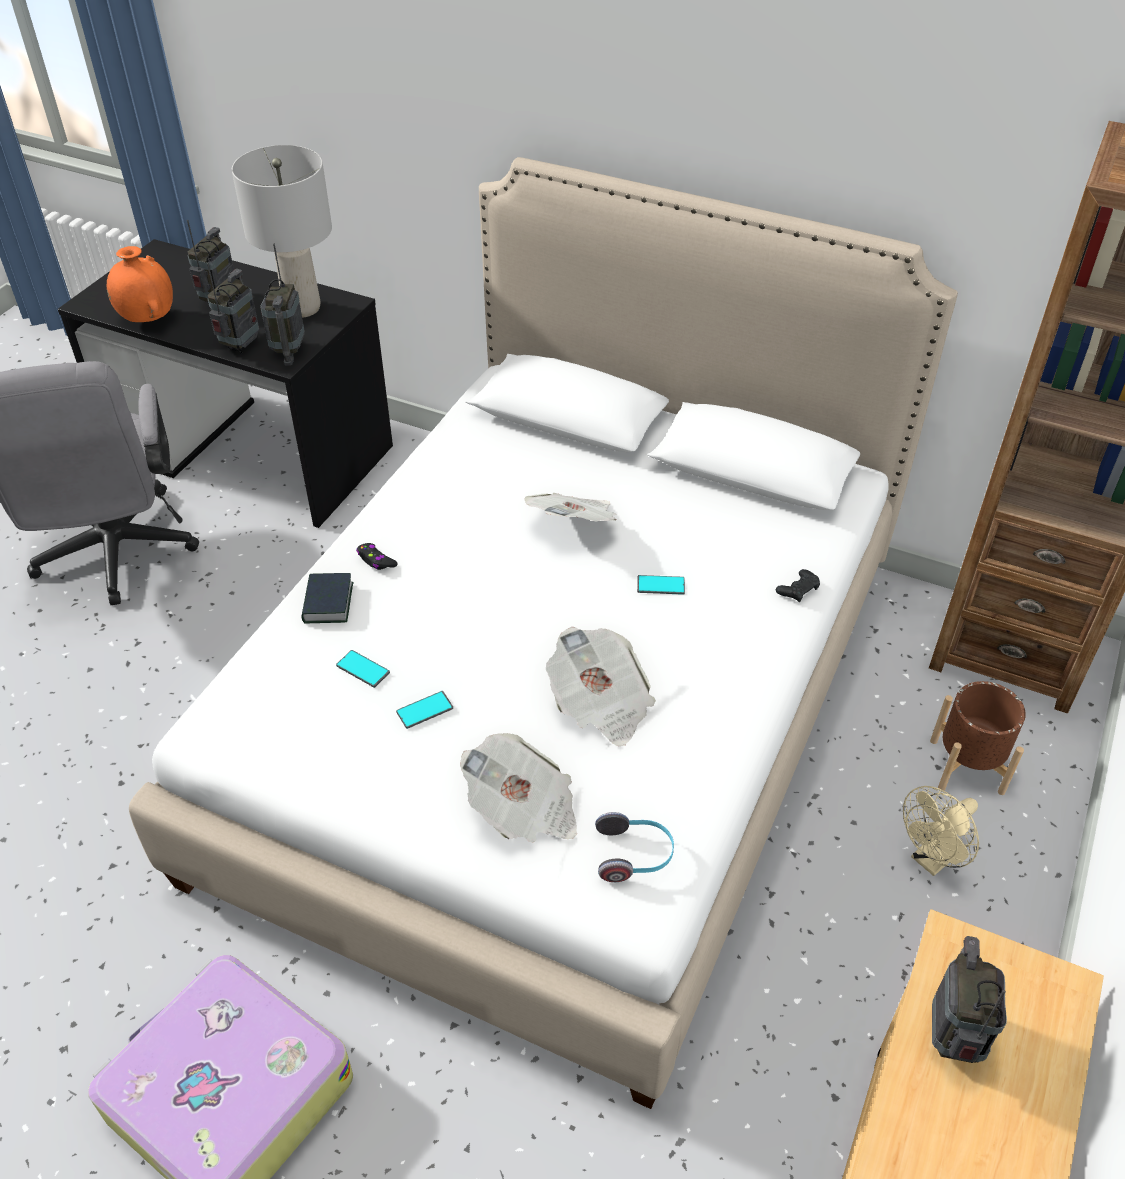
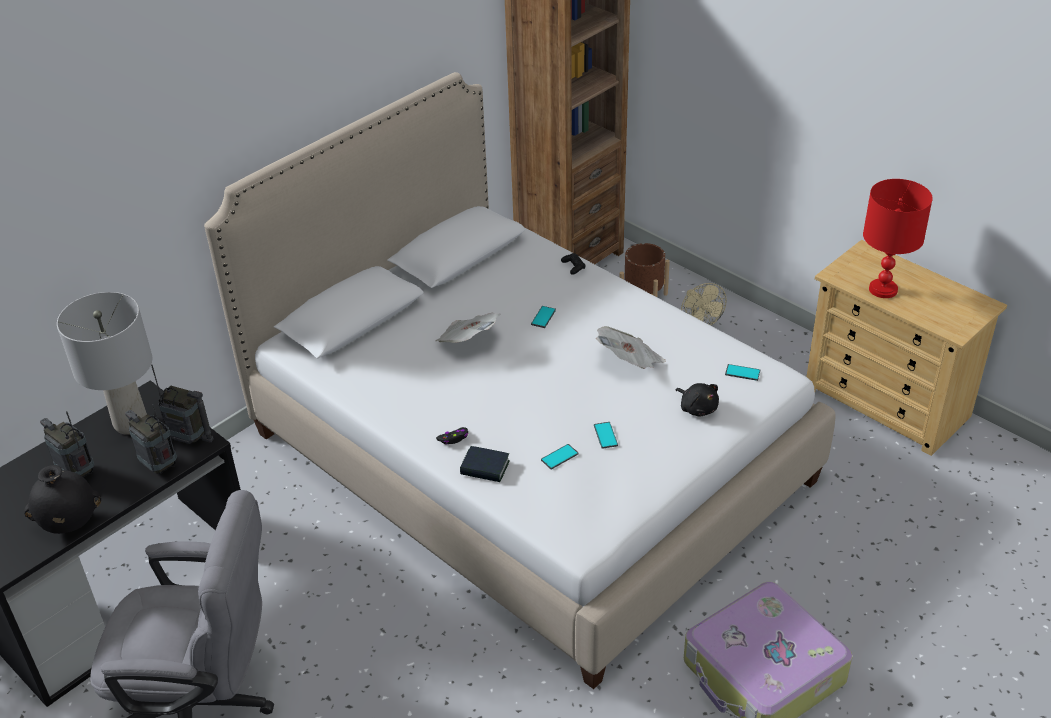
camera: 70 degrees left, 5 degrees down
(148, 320) = (69, 525): orange vase -> black vase
(523, 809) = (697, 408): newspaper -> black plush toy
(634, 855) = (742, 373): headphones -> phone
(953, 1038) = (883, 289): radio -> red table lamp

